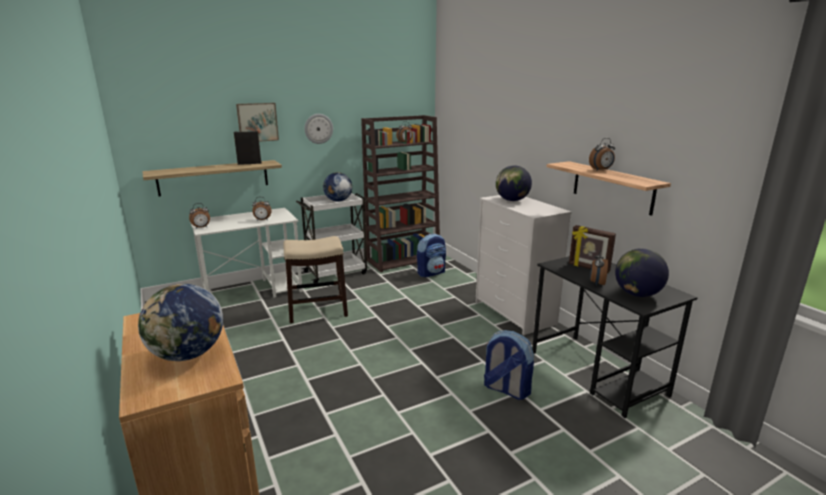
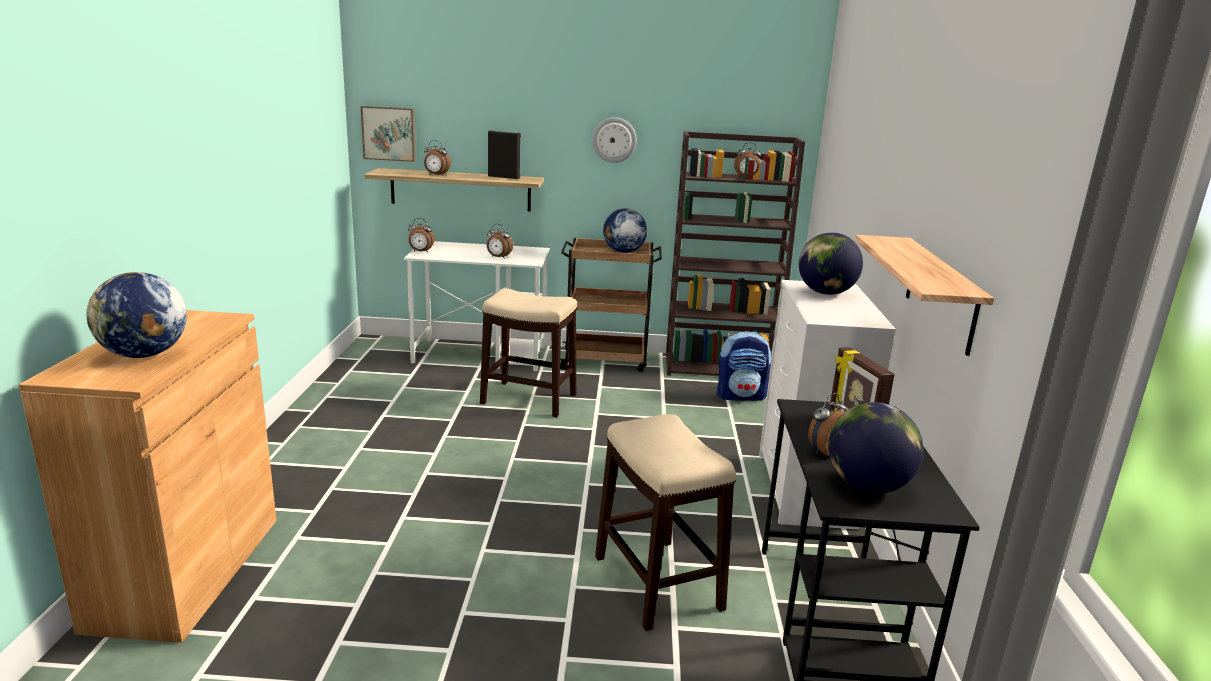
camera: 30 degrees right, 0 degrees up
(257, 122) = (526, 121): picture -> picture (389, 133)
(336, 272) = (606, 360): white cart -> brown cart
(505, 389) = (657, 582): backpack -> stool
(601, 170) = (922, 258): alarm clock -> alarm clock (436, 175)

